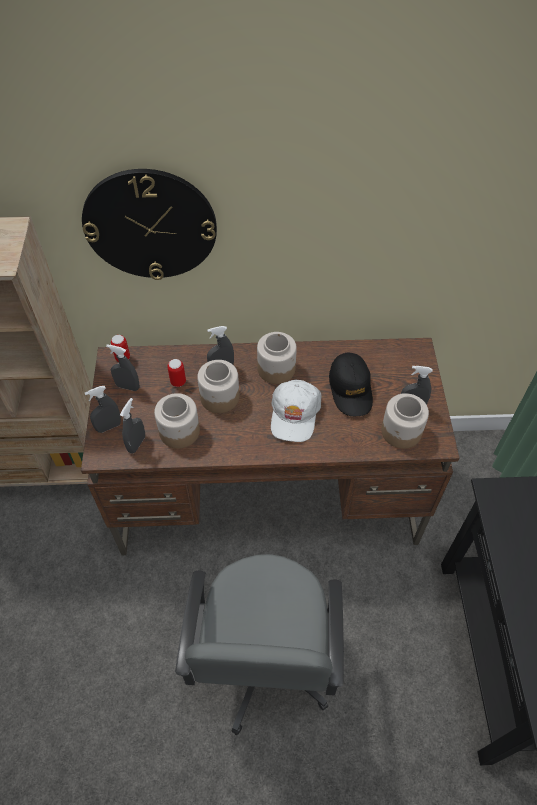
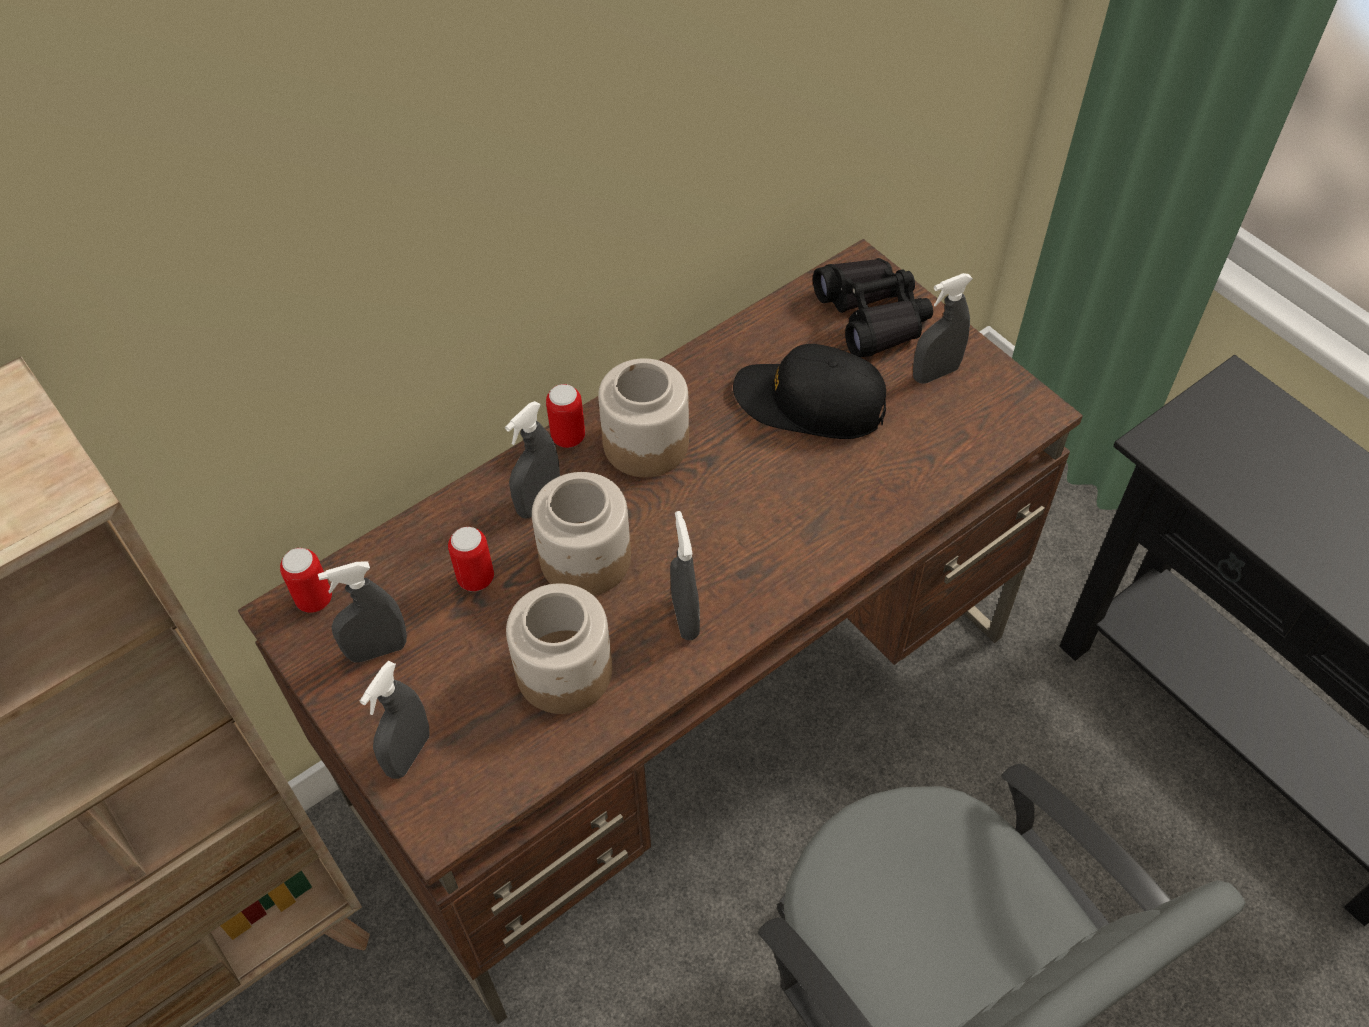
camera: 35 degrees left, 0 degrees up
(136, 444) = (499, 750): grey spray bottle -> grey spray bottle (685, 617)
(150, 225) = (300, 249): wall clock -> none
(251, 351) = (568, 437): none -> can
(294, 414) = (752, 506): white cap -> none
(351, 389) = (810, 403): black cap -> black cap turned 150 degrees clockwise
(401, 432) = (957, 427): jar -> none
(406, 370) = (873, 316): none -> black binoculars

